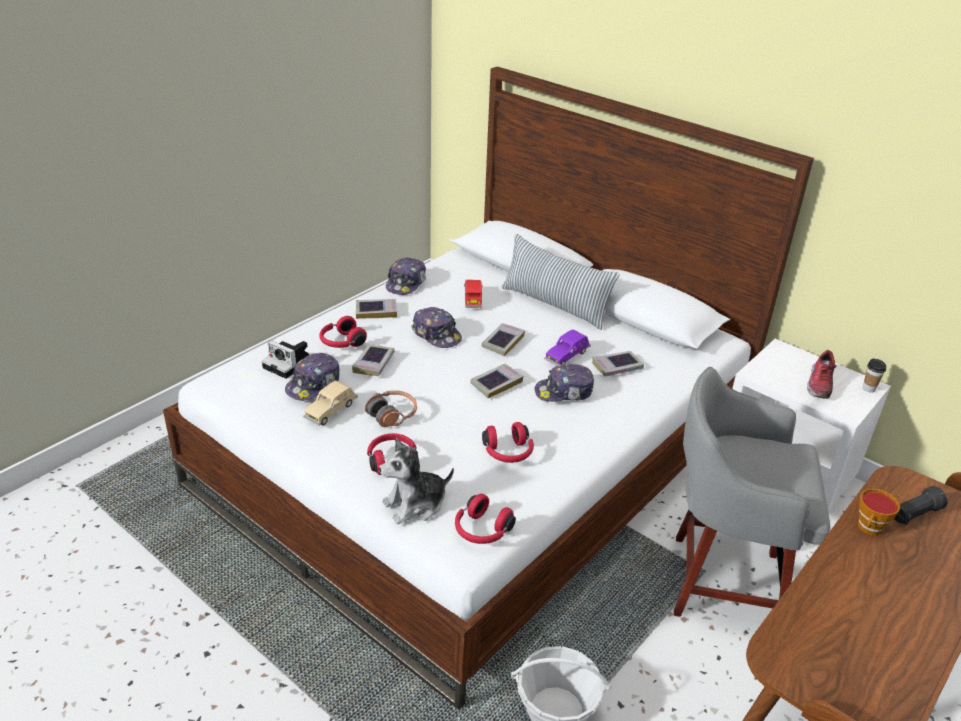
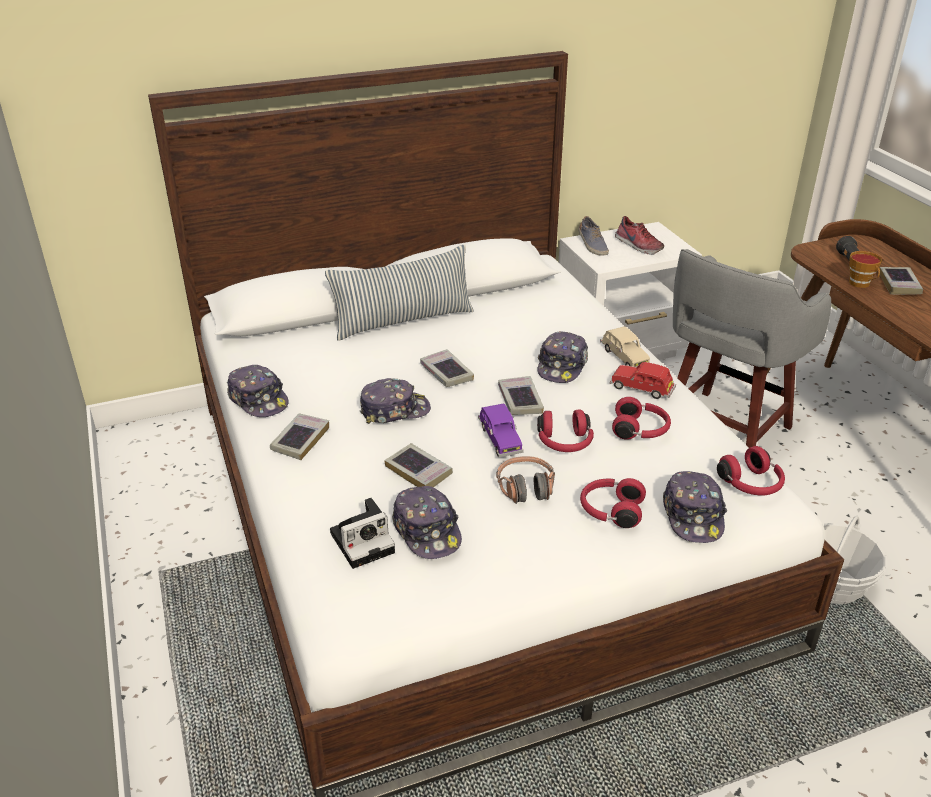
camera: 60 degrees left, 0 degrees up
(331, 411) = (488, 532): beige toy car -> beige toy car (624, 357)
(341, 342) = (346, 486): red headphones -> red headphones (564, 443)
(415, 504) = (693, 515): plush toy -> cap
(473, 299) = (343, 365): red toy car -> red toy car (642, 389)
(567, 356) = (502, 344): purple toy car -> purple toy car (499, 439)
(617, 367) = (543, 324): book -> book (899, 284)
(784, 358) = (592, 245): none -> shoe
(869, 388) = (657, 230): cup -> none

